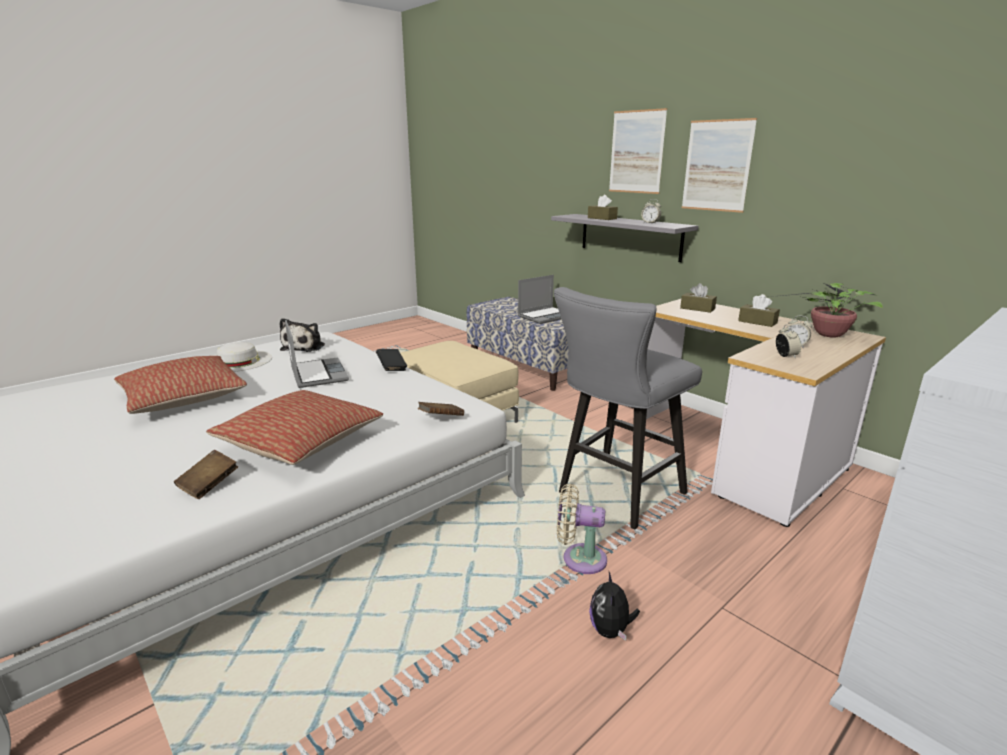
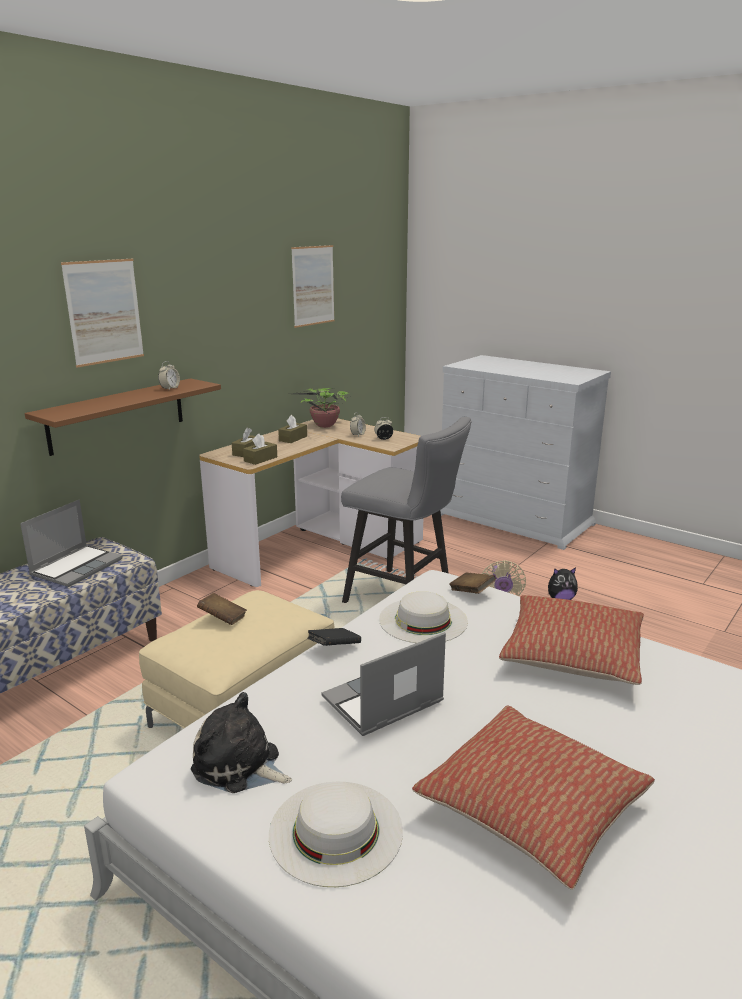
camera: 100 degrees left, 0 degrees up
(209, 485) = (682, 682): brown book -> brown book (222, 619)
(305, 347) = (240, 766): plush toy -> plush toy turned 150 degrees counterclockwise
(406, 395) = (423, 620): none -> white hat
(546, 316) = (77, 567): laptop -> laptop turned 75 degrees clockwise
(602, 218) = (106, 402): brown tissue box -> brown tissue box (260, 459)
(630, 236) = (117, 415): grey shelf -> brown shelf
(717, 166) = (195, 315): picture -> picture (313, 285)

